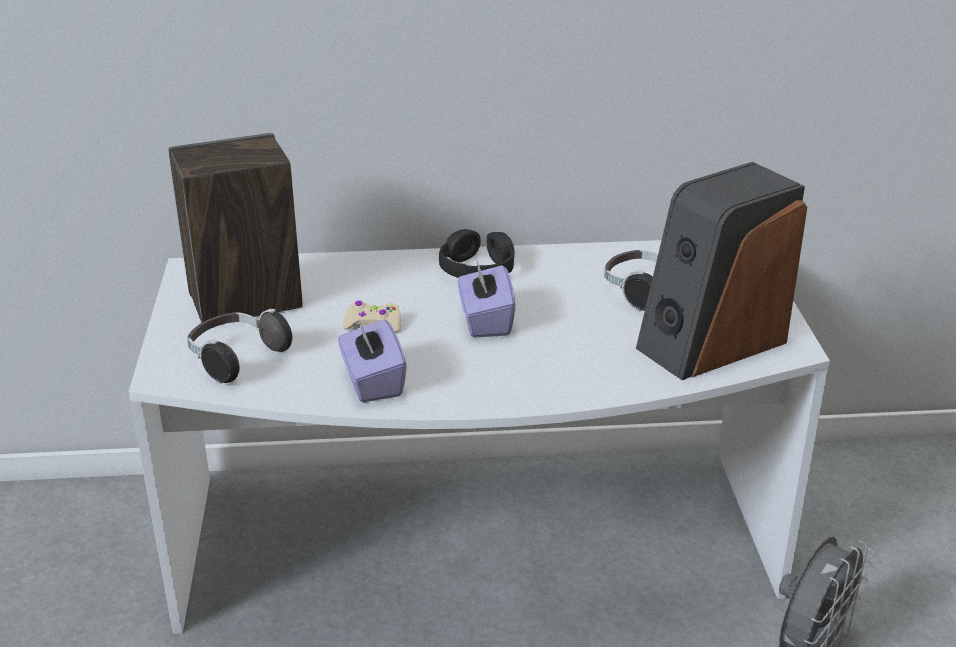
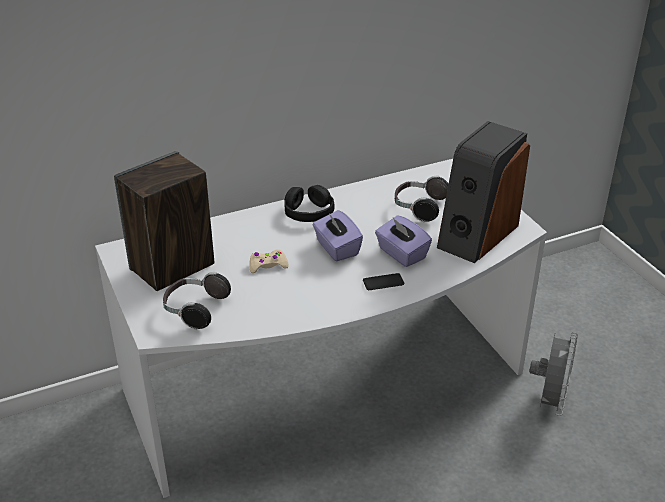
camera: 20 degrees left, 5 degrees up
(372, 382) = (293, 306): purple tissue box -> purple tissue box (401, 254)
(523, 378) = (383, 282): none -> phone

